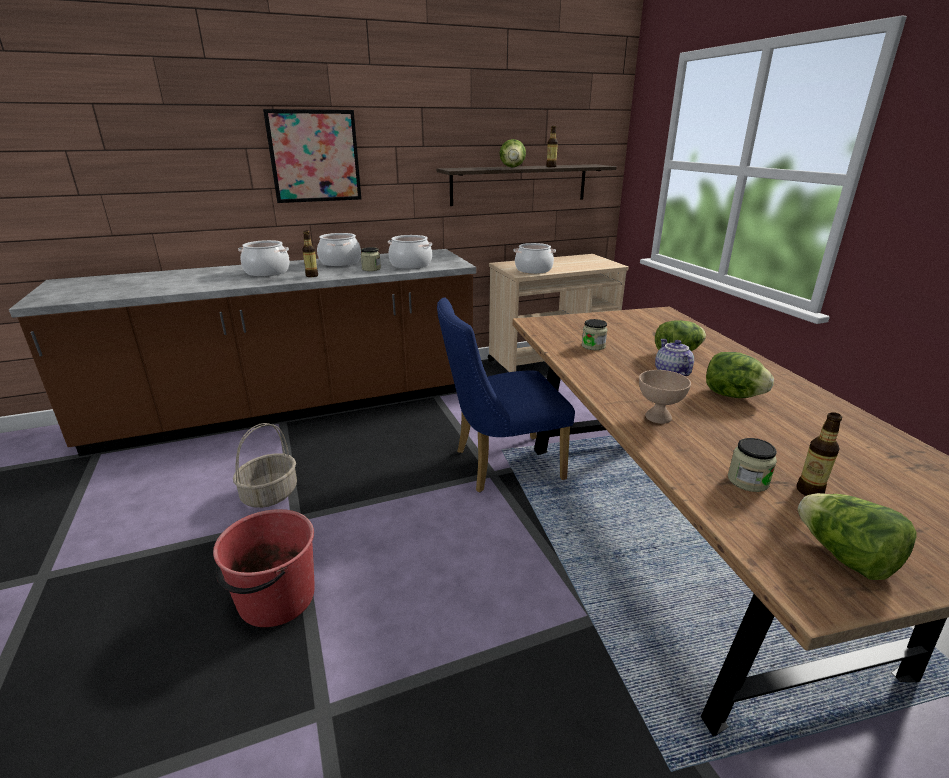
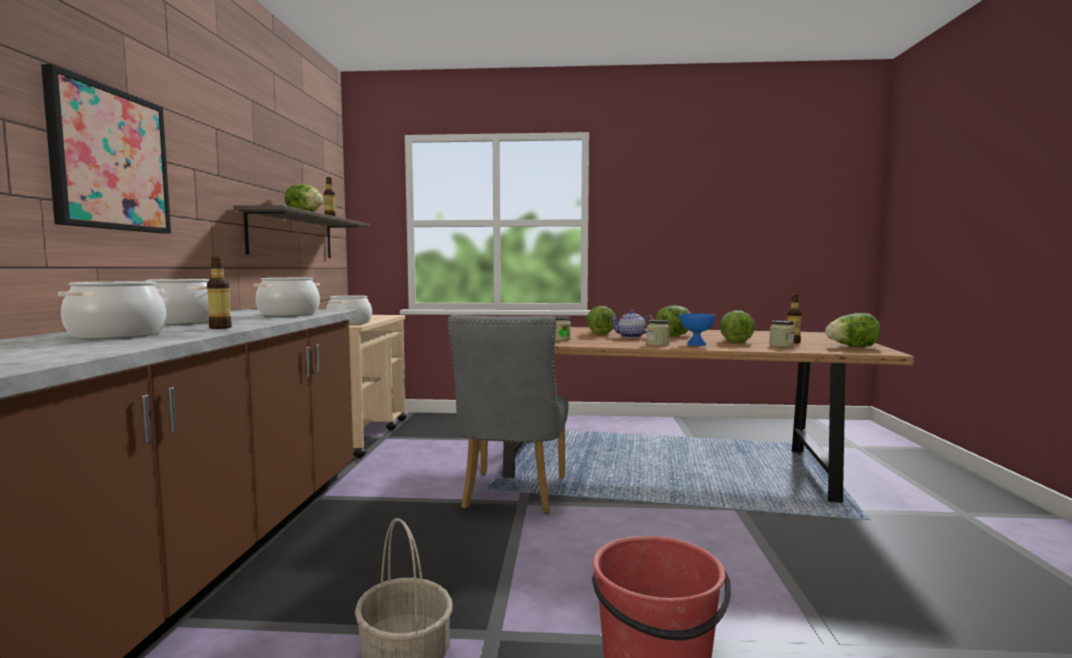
camera: 65 degrees left, 20 degrees down
(371, 269) = (262, 319): jar -> jar (657, 344)
(500, 465) = (512, 496): blue chair -> grey chair
(658, 417) = (695, 344): beige bowl -> blue bowl
(738, 440) = (734, 341): none -> lettuce

